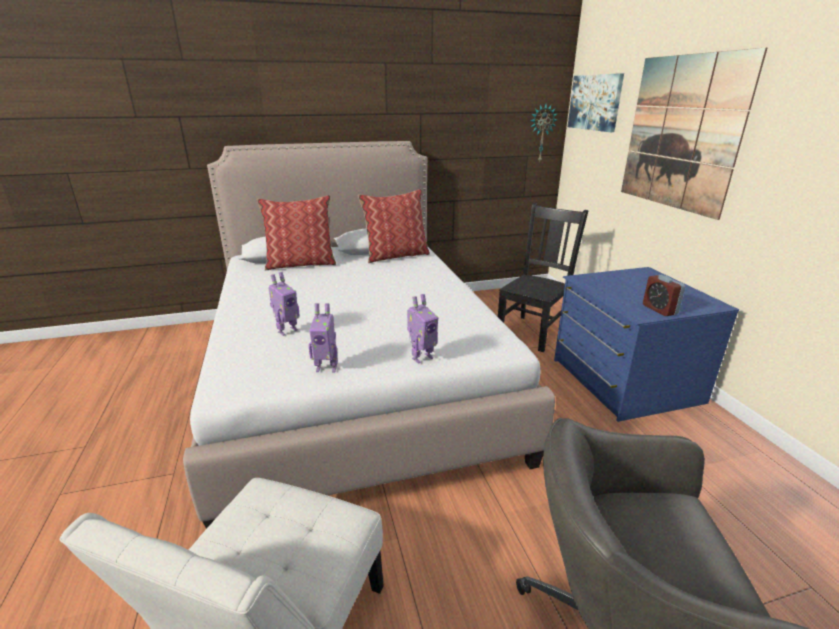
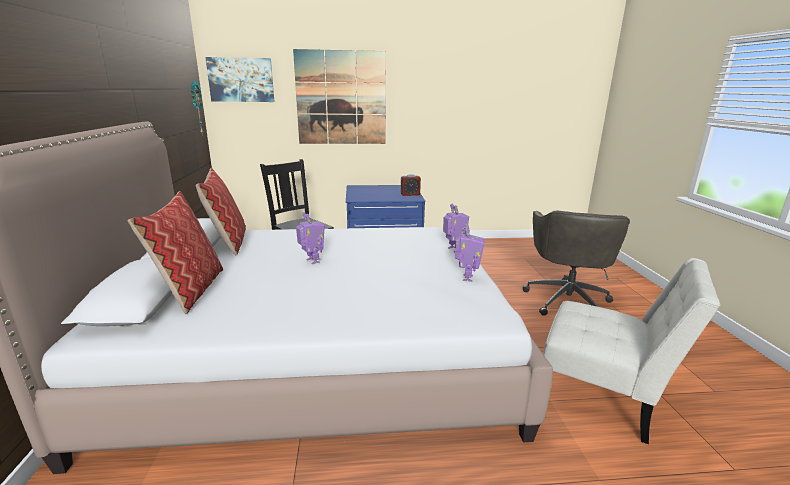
camera: 80 degrees left, 5 degrees down
(287, 331) = (399, 291): toy robot -> toy robot (312, 261)

